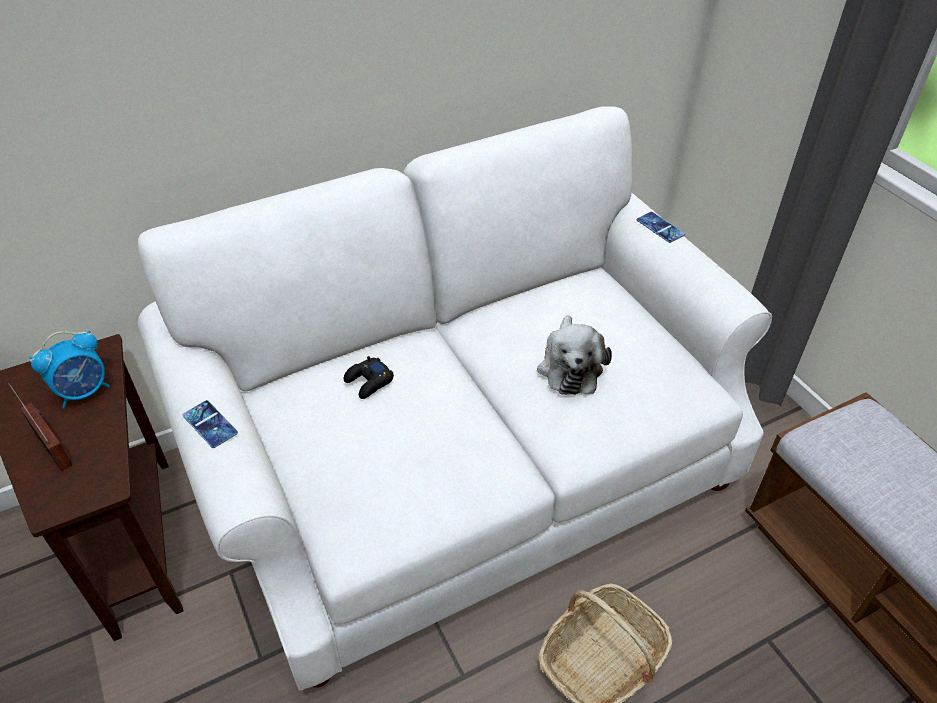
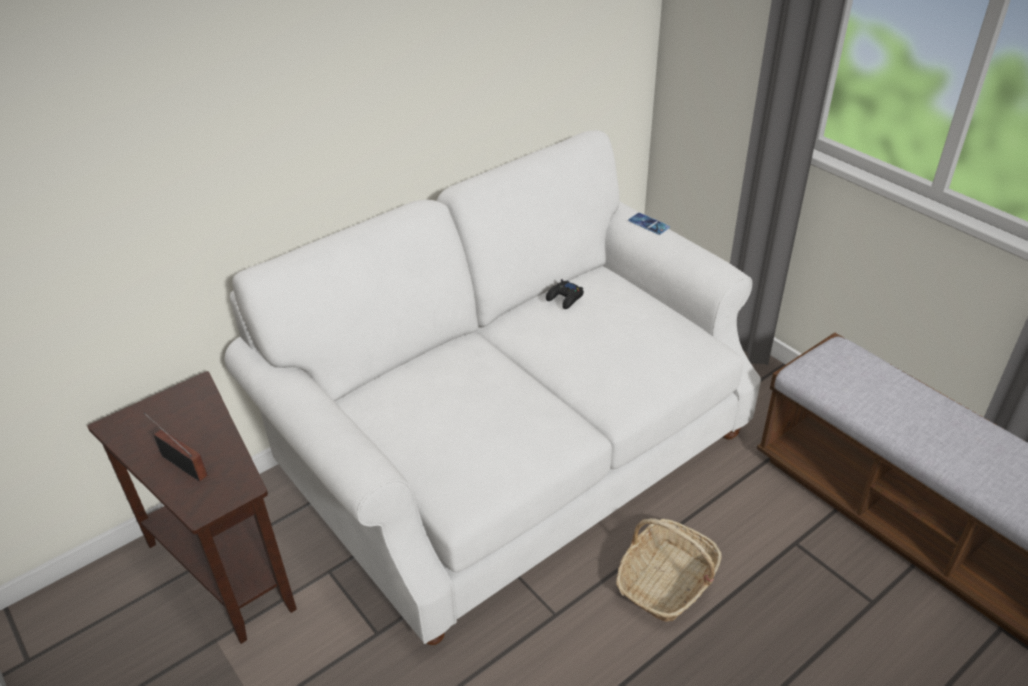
camera: 10 degrees left, 5 degrees down
(84, 391) = (195, 419): alarm clock -> none
(210, 424) = (324, 421): phone -> none
(369, 382) = (438, 377): black game controller -> black game controller (565, 298)
(570, 366) = (600, 342): plush toy -> none

